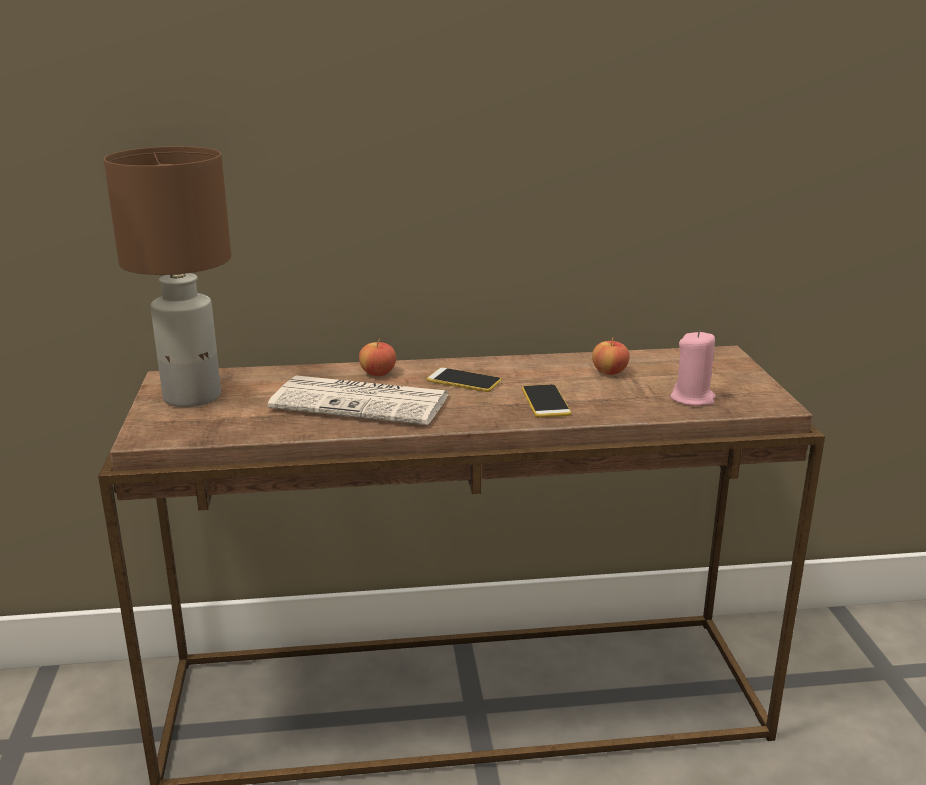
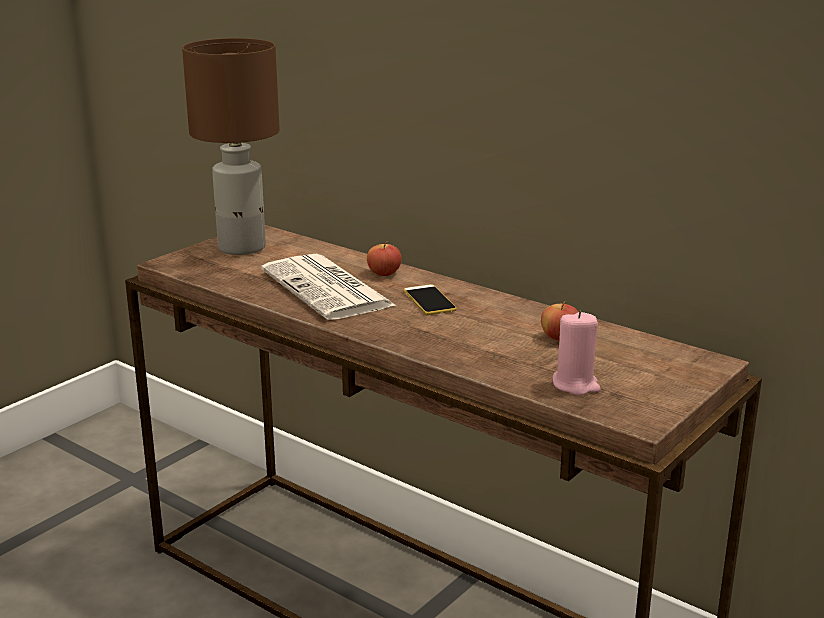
camera: 45 degrees right, 0 degrees up
(545, 402) = (450, 338): phone -> none

